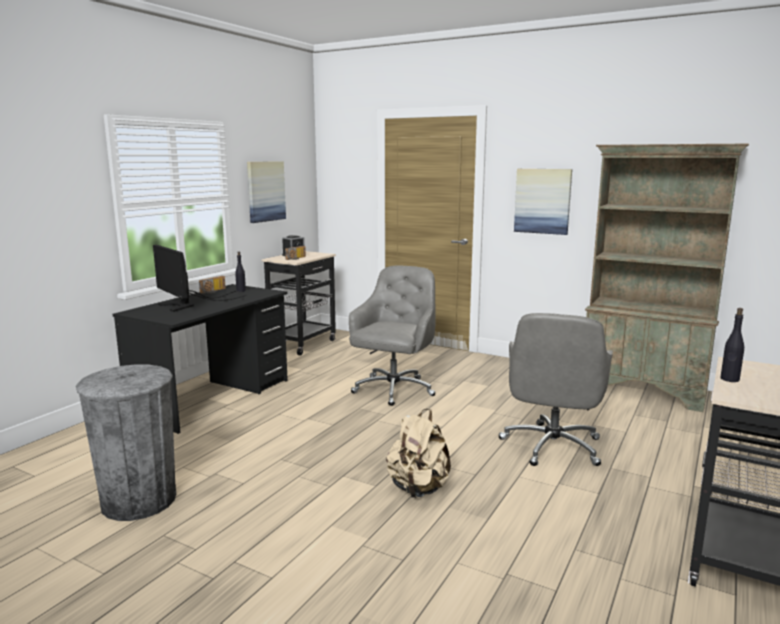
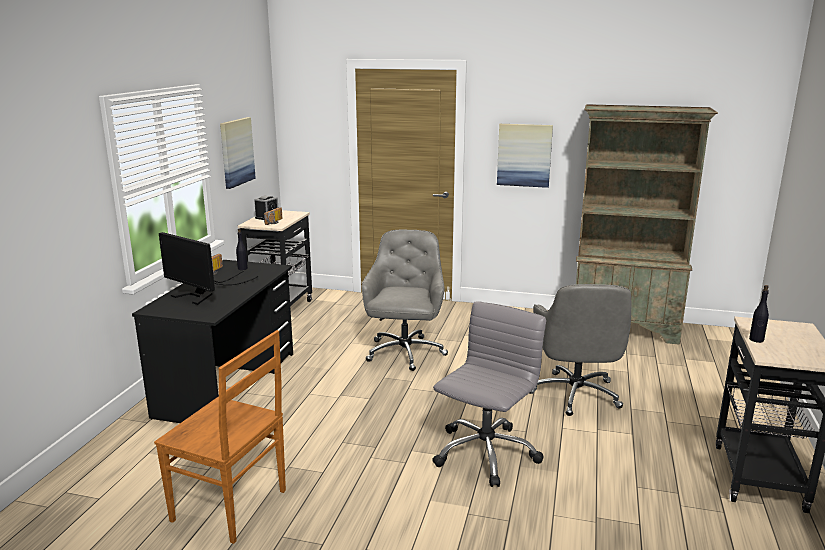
camera: 15 degrees left, 5 degrees up
(139, 500) = (232, 506): grey trash can -> brown chair
(418, 489) = (485, 453): beige backpack -> grey office chair

